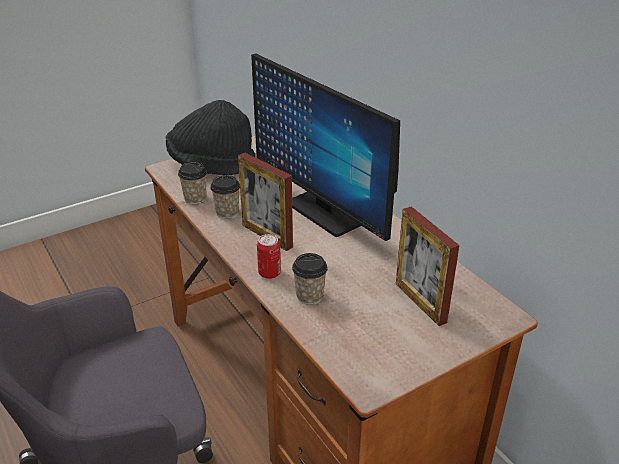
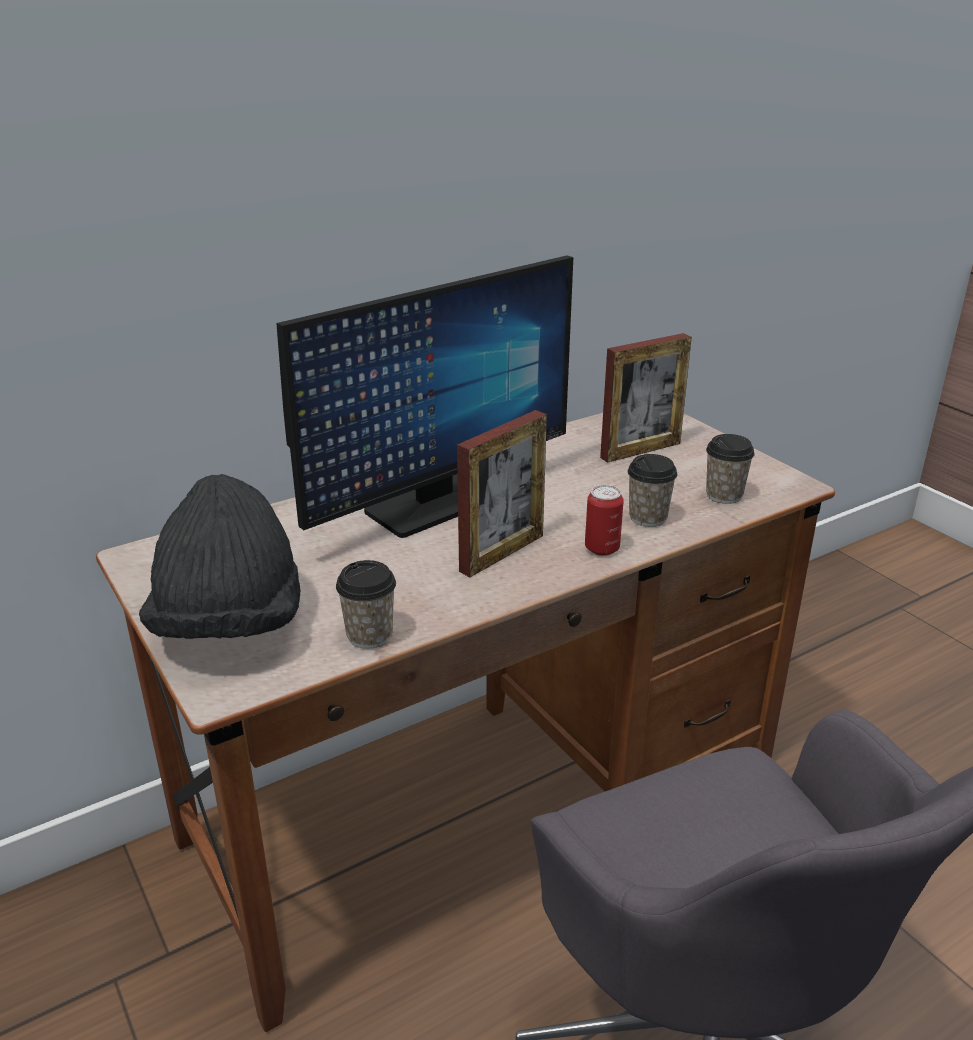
camera: 90 degrees left, 5 degrees down
(227, 213) = (427, 595): cup -> cup (724, 495)

